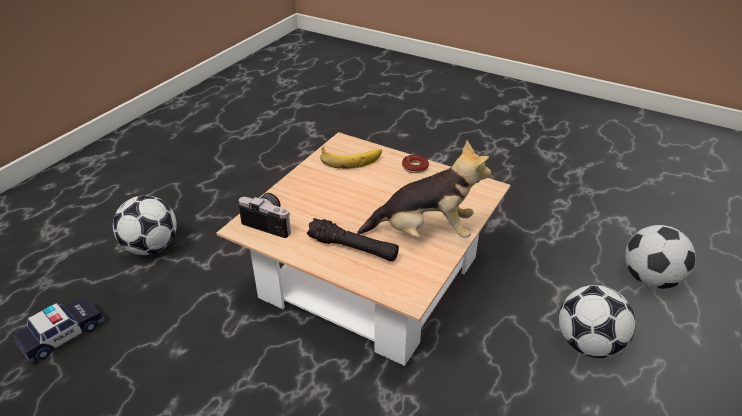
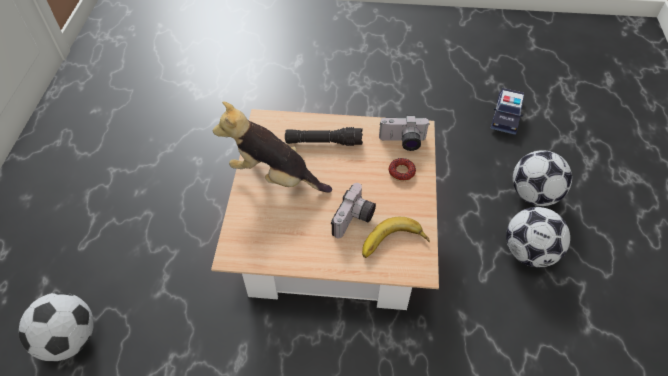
camera: 155 degrees right, 15 degrees up
(369, 179) = (354, 220): none -> camera
(415, 167) = (319, 257): donut -> donut (401, 172)
(424, 232) = (274, 176): plush toy -> plush toy turned 45 degrees clockwise
(588, 344) = (138, 241): football -> football (529, 252)

